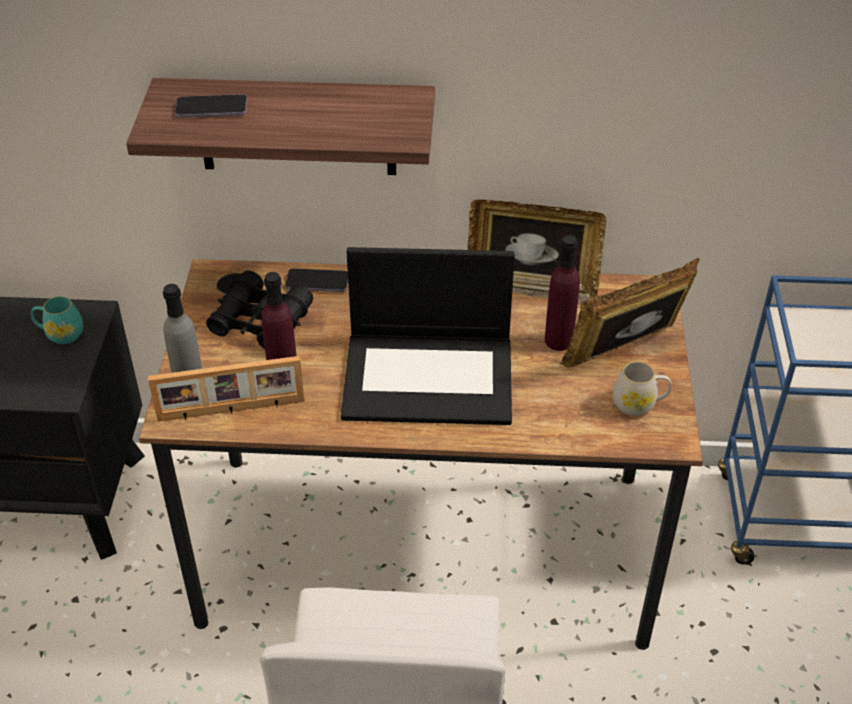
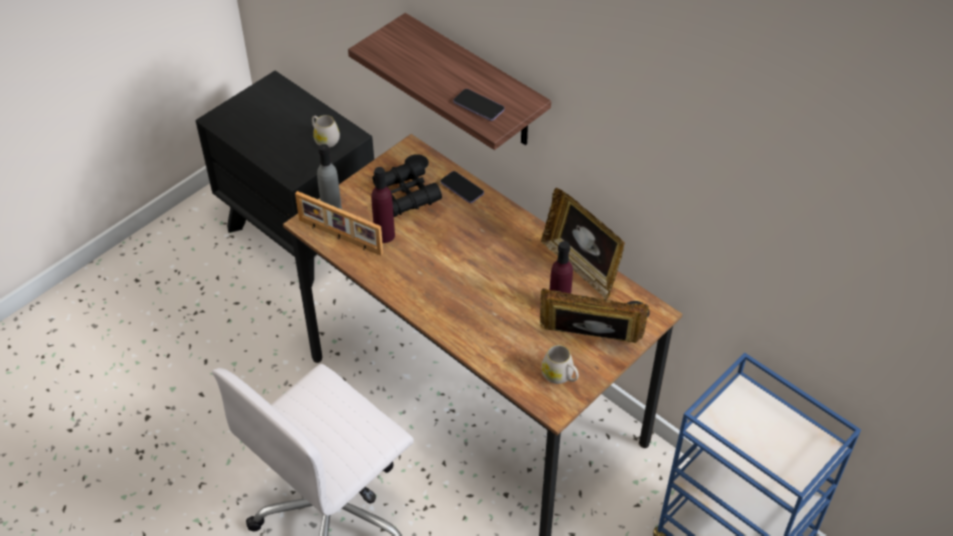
camera: 40 degrees right, 5 degrees up
(60, 334) = (325, 139): turquoise mug -> white mug
(211, 108) = (412, 50): phone -> phone (478, 106)
(430, 377) = (461, 284): laptop -> none

